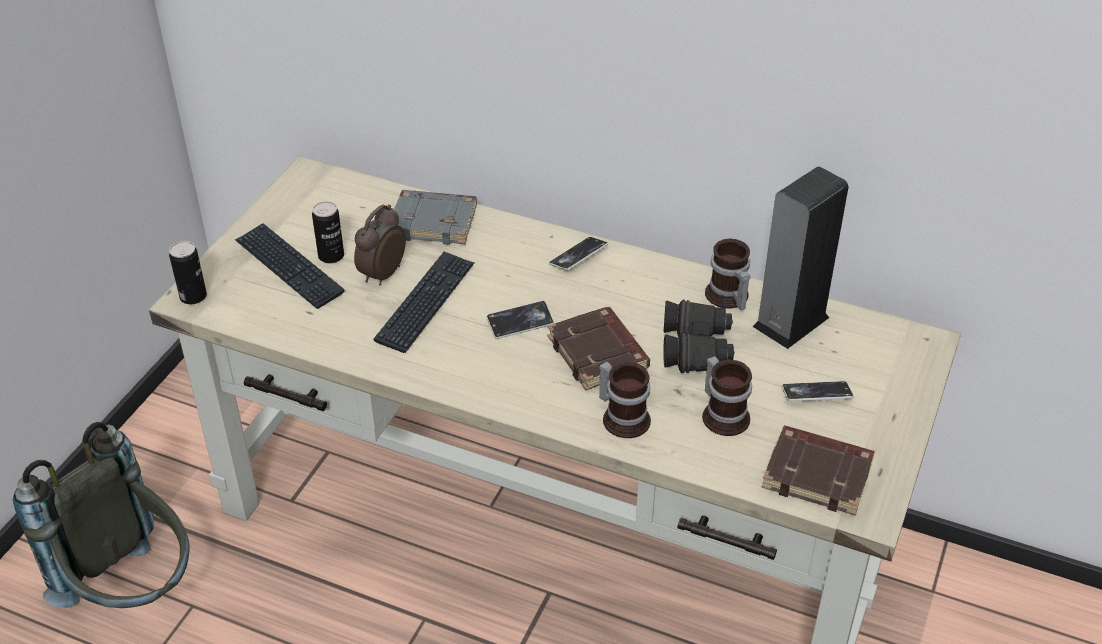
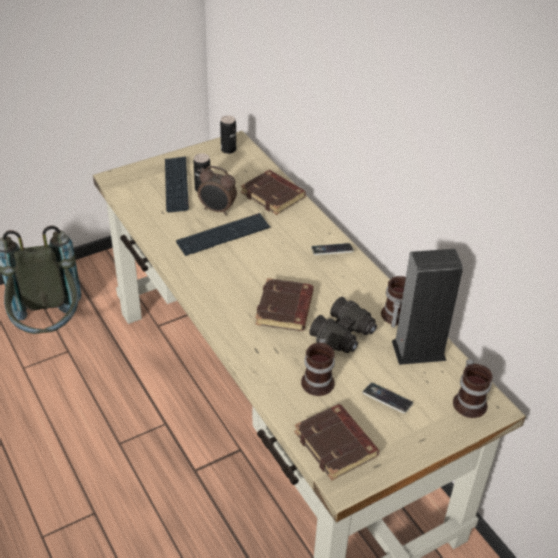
camera: 35 degrees right, 0 degrees up
(193, 296) = (118, 178): can -> can (228, 150)
(381, 274) = (217, 210): alarm clock -> alarm clock turned 135 degrees counterclockwise
(434, 222) = (274, 196): grey book -> brown book
(520, 323) = (261, 271): phone -> none
(624, 417) = (261, 350): mug -> mug (470, 401)

